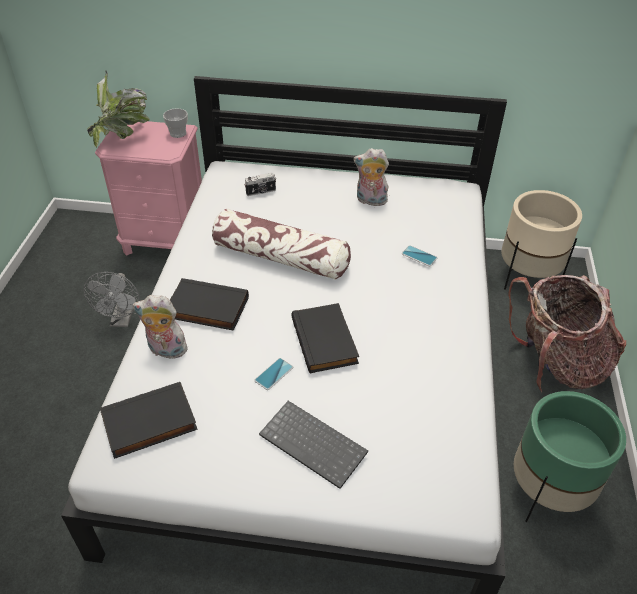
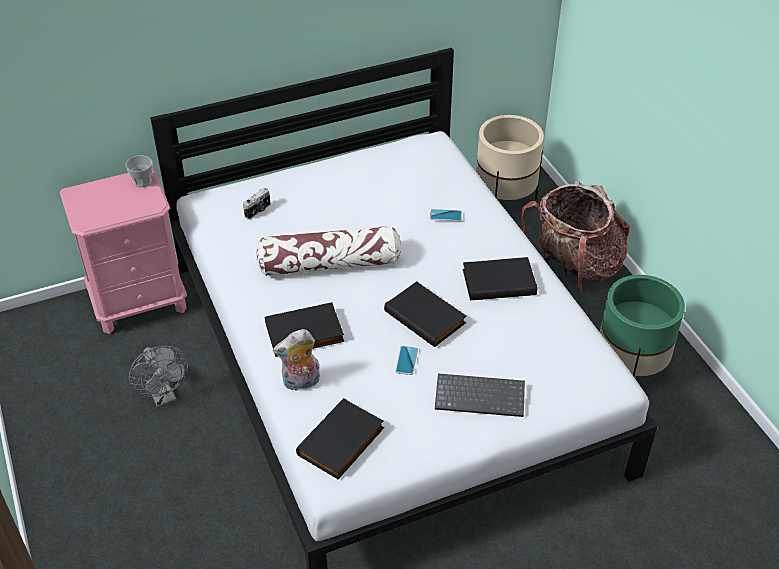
camera: 30 degrees left, 0 degrees up
(123, 136) = (88, 205): potted plant -> none
(370, 201) = (365, 182): plush toy -> none
(424, 337) = (499, 281): none -> black book

